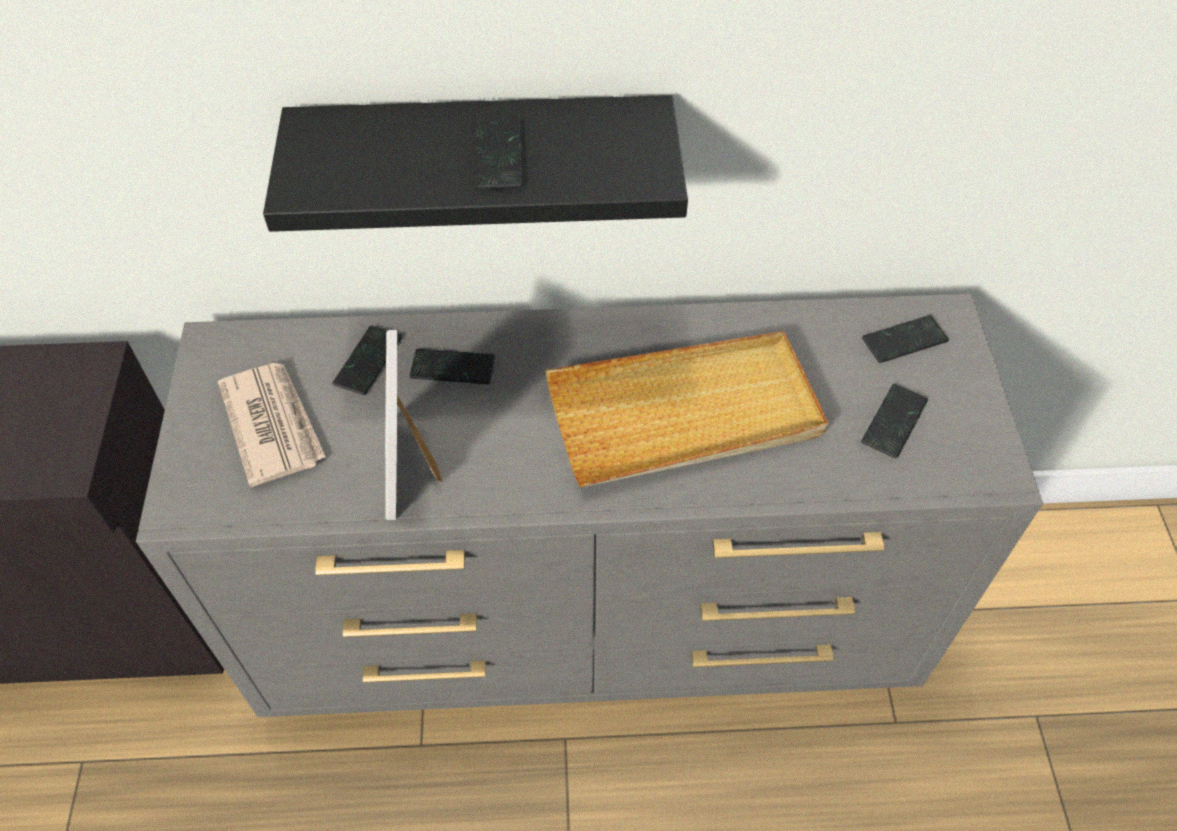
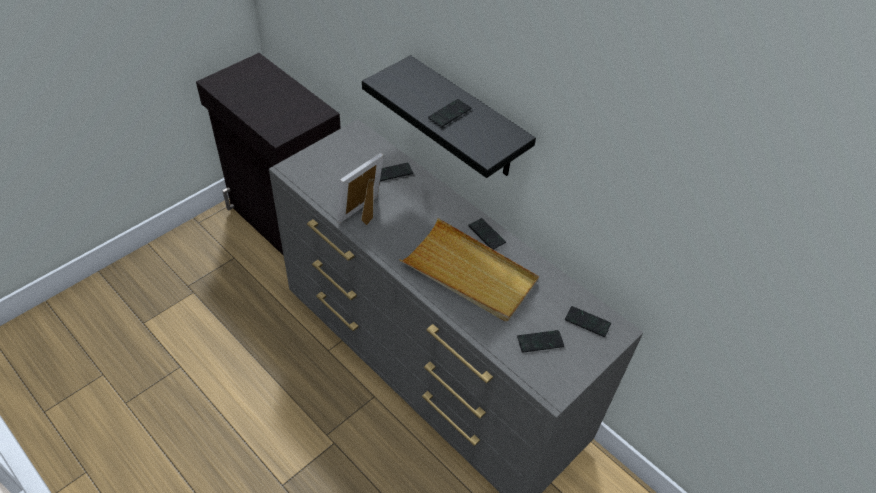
camera: 45 degrees right, 5 degrees down
(272, 424) = (342, 168): newspaper -> none
(452, 368) = (415, 196): phone -> phone (486, 234)

